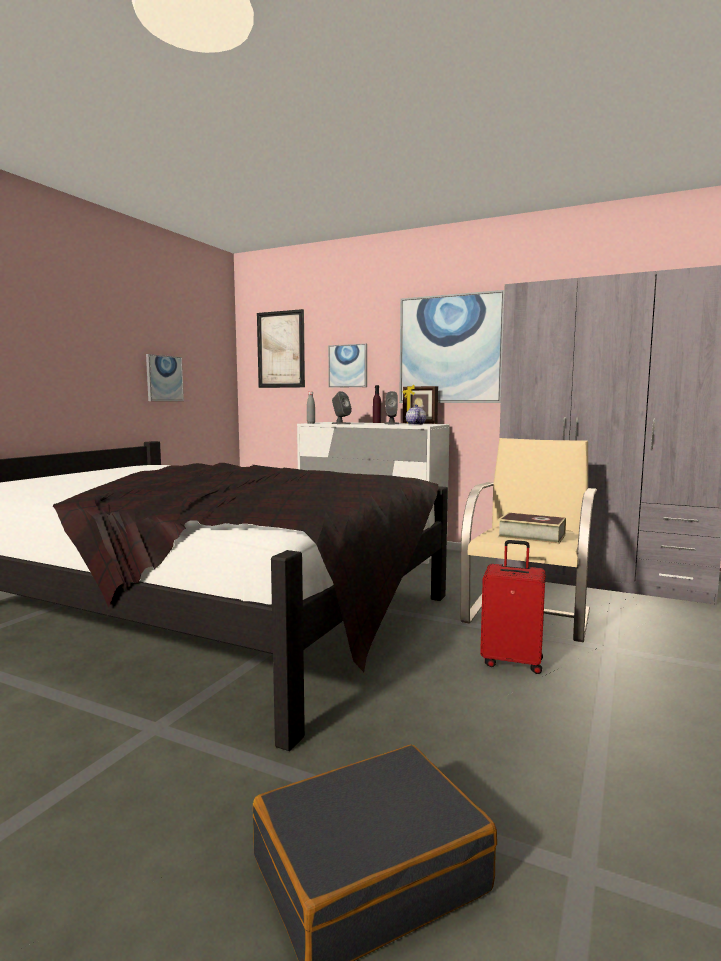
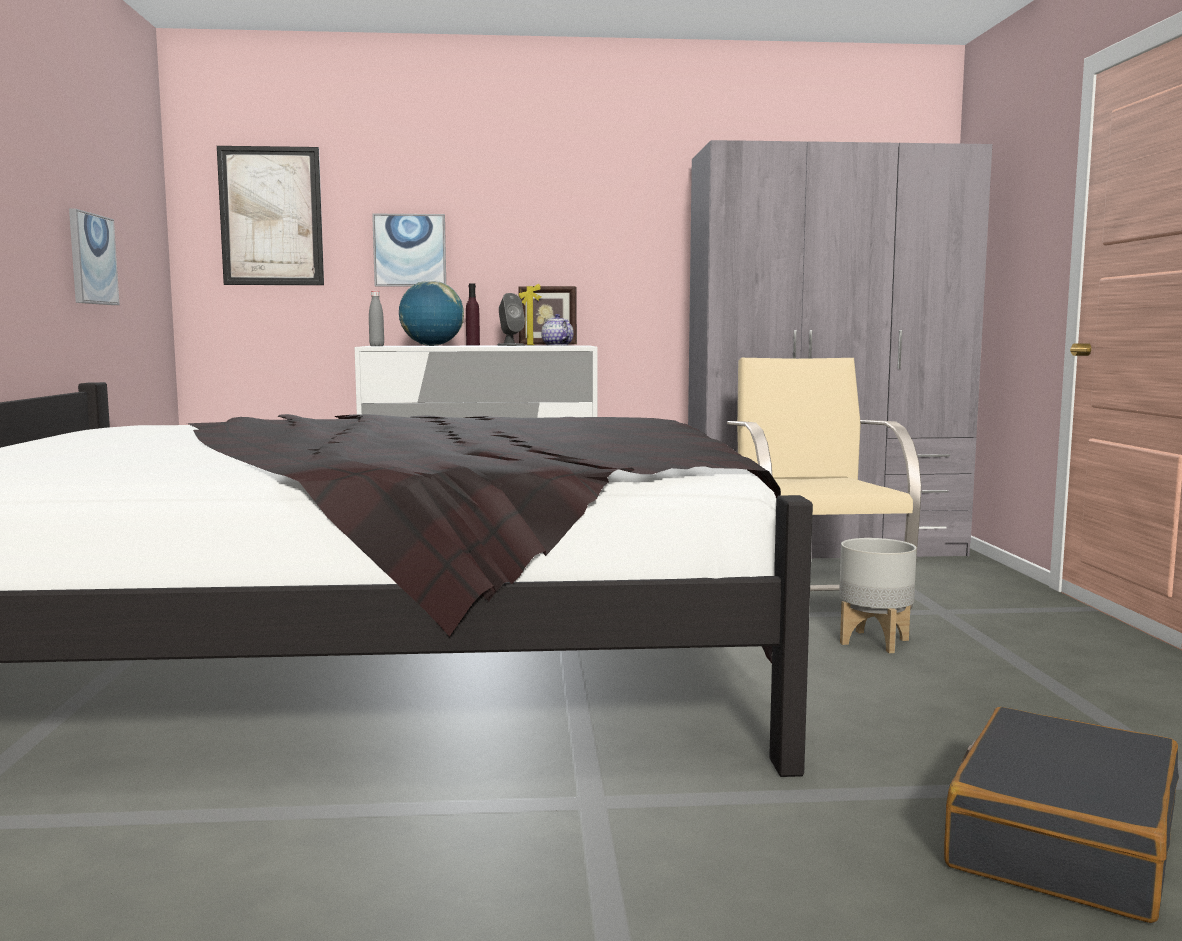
camera: 30 degrees left, 0 degrees up
(341, 423) = (432, 346): grey speaker -> globe
(450, 349) = (587, 231): picture -> none
(512, 661) = (874, 641): red suitcase -> grey planter
(531, 536) = (835, 483): book -> none

